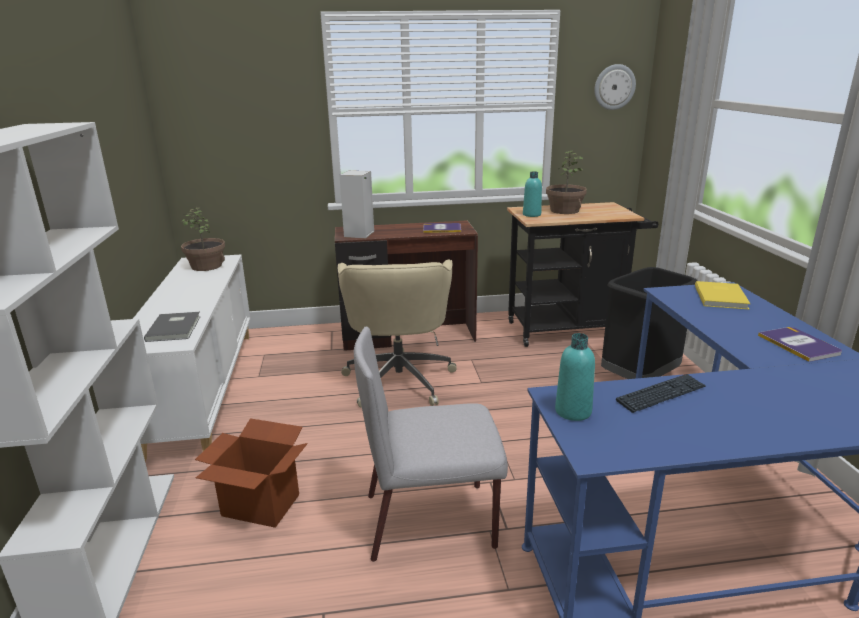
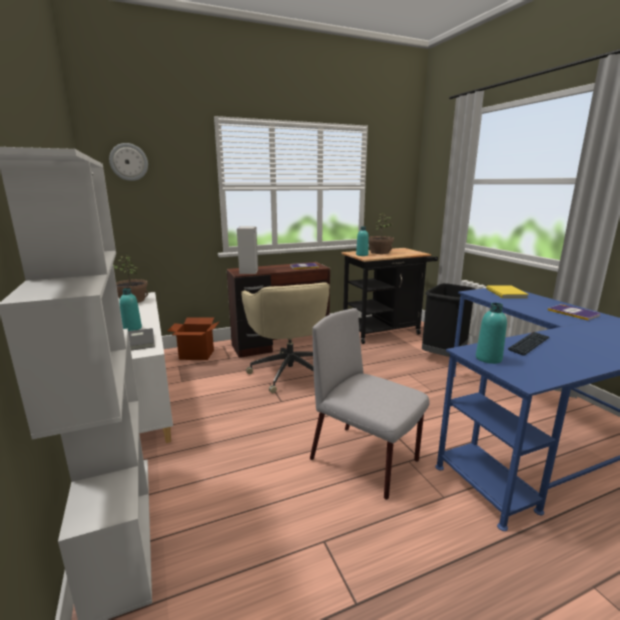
camera: 15 degrees left, 5 degrees down
(180, 309) = (132, 328): none -> turquoise bottle
(260, 505) = (231, 471): cardboard box -> cardboard box (196, 355)
(432, 520) = (366, 460): grey chair -> grey chair turned 60 degrees clockwise
(614, 87) = (399, 176): wall clock -> wall clock (129, 162)

